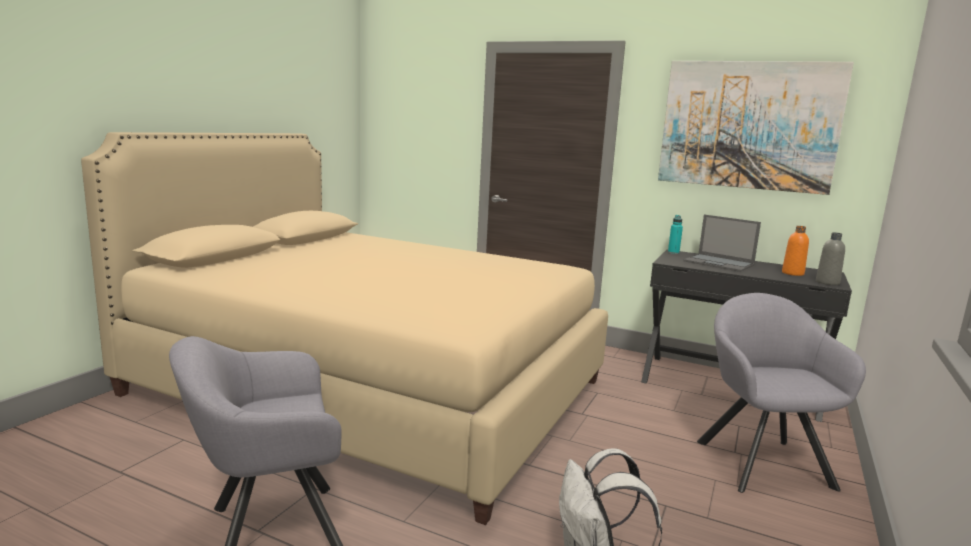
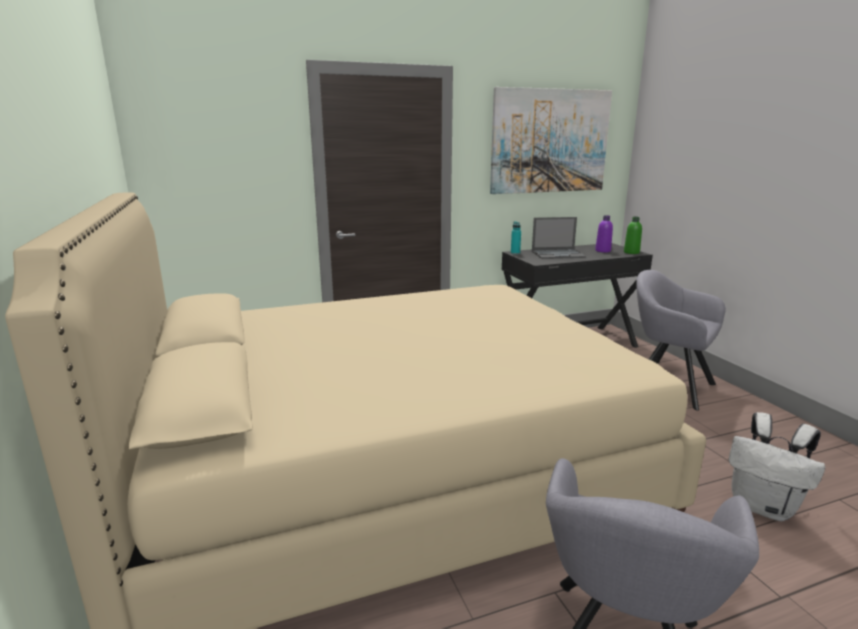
camera: 45 degrees left, 5 degrees up
(792, 273) = (603, 251): orange bottle -> purple bottle
(827, 282) = (631, 252): grey bottle -> green bottle

